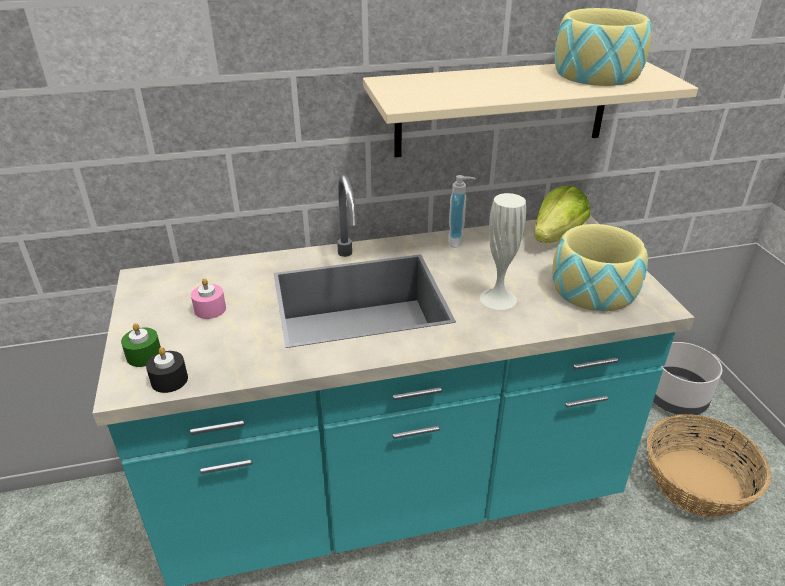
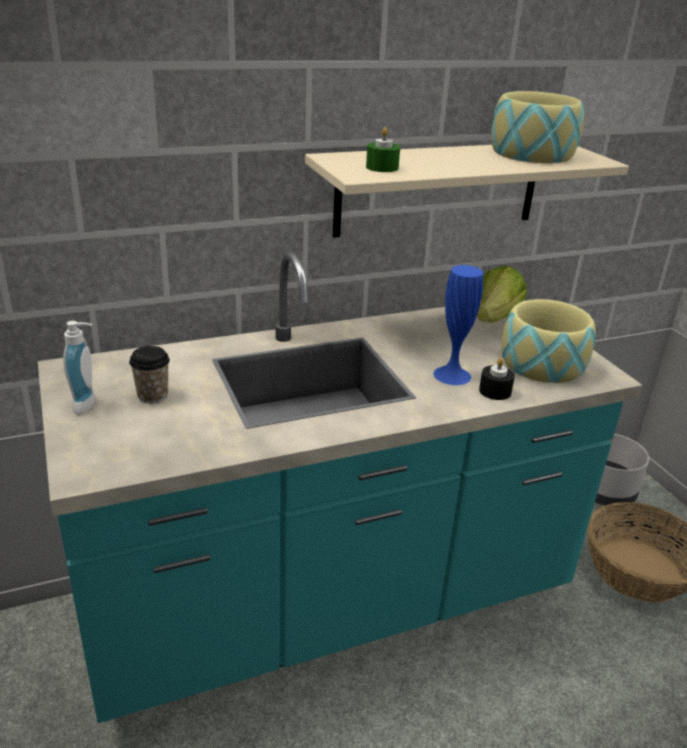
camera: 10 degrees left, 5 degrees down
(144, 355) = (92, 442): green candle -> green candle (382, 167)
(169, 380) = (128, 464): black candle -> black candle (495, 391)
(210, 309) = (152, 395): pink candle -> cup
(459, 241) = (398, 324): soap dispenser -> soap dispenser (88, 404)
(498, 298) = (452, 375): white vase -> blue vase

